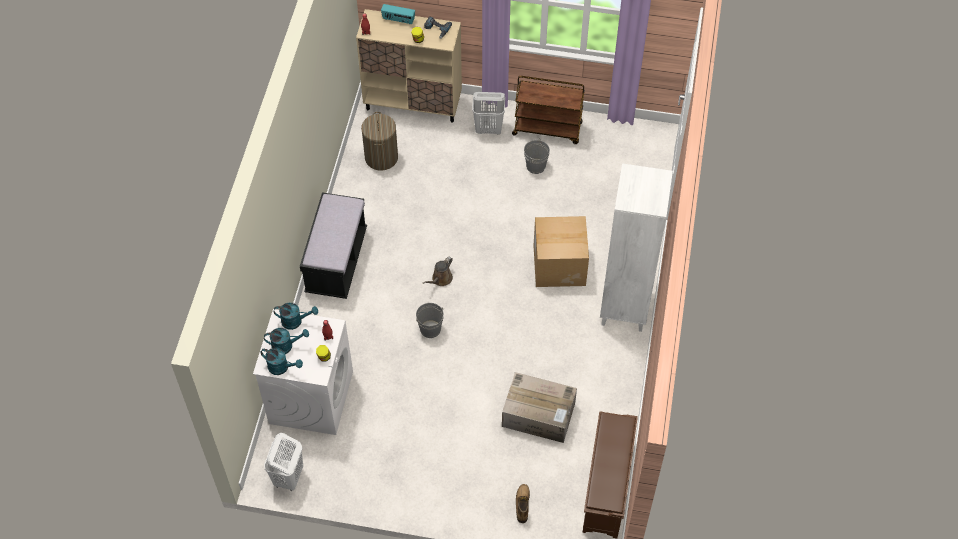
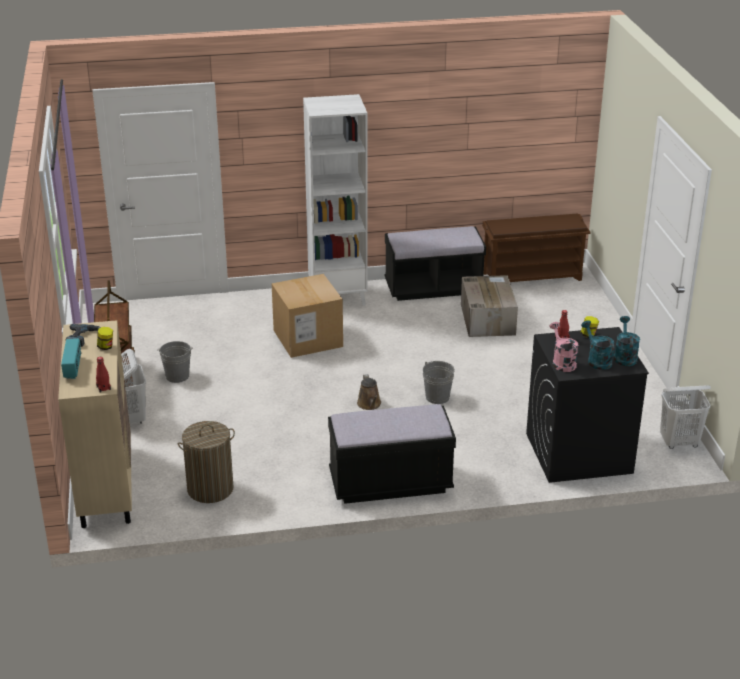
camera: 110 degrees left, 25 degrees down
(295, 321) = (562, 362): turquoise watering can -> pink watering can
(311, 396) = (578, 453): white washing machine -> black washing machine
(440, 279) = (369, 404): brown watering can -> brown watering can turned 60 degrees clockwise
(522, 504) = (583, 311): boot -> none
(614, 391) = (433, 288): none -> black bench

